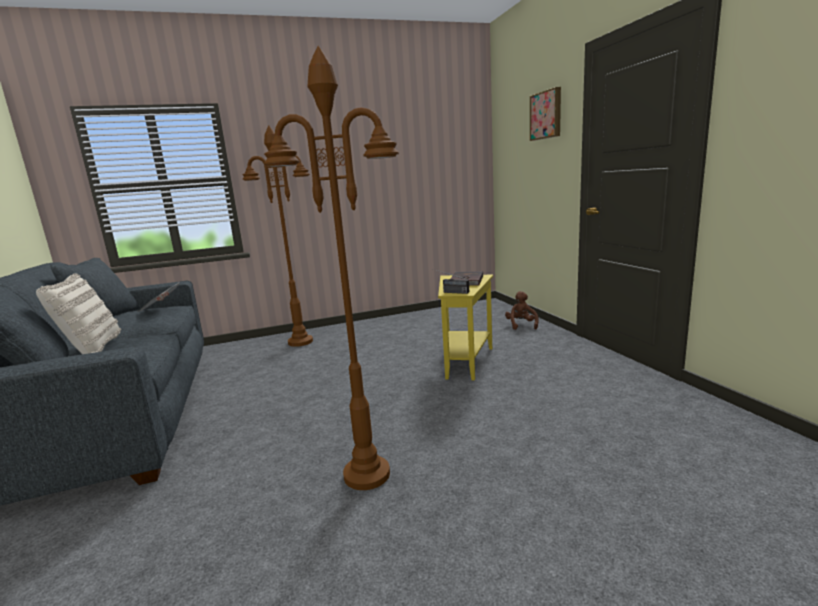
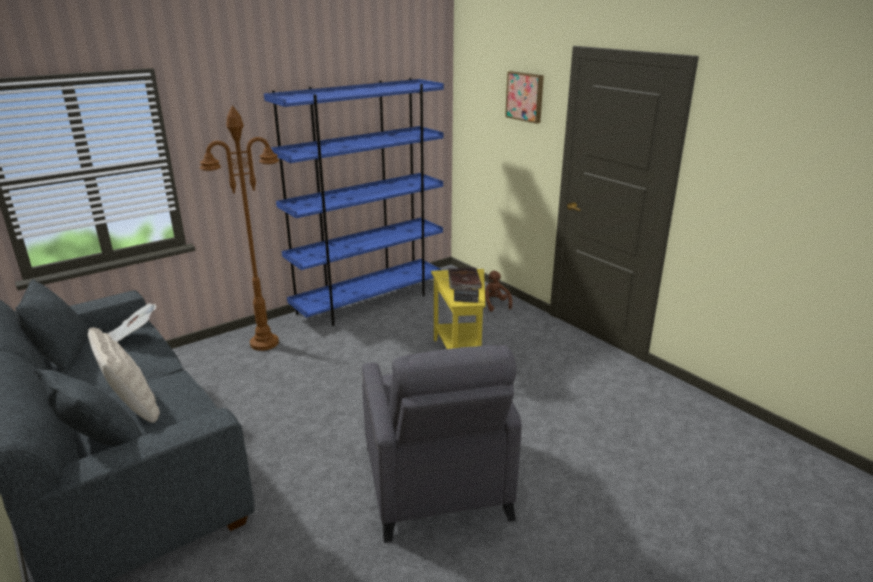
camera: 20 degrees left, 10 degrees up
(366, 474) = (436, 485): brown floor lamp -> grey armchair
(406, 319) = (369, 302): none -> blue bookcase

